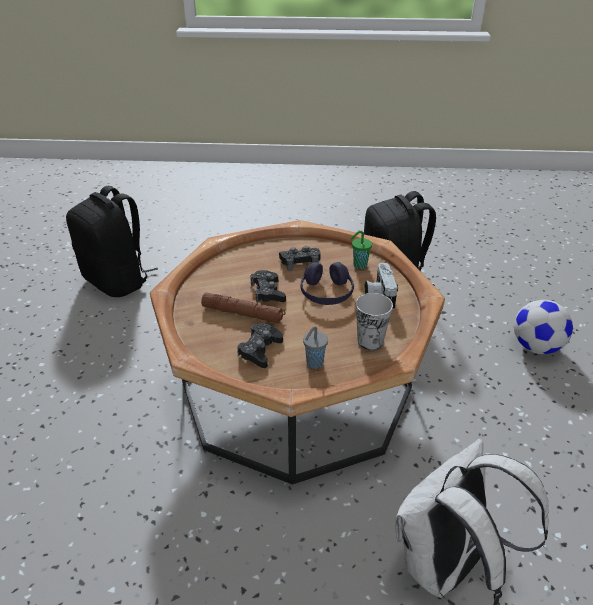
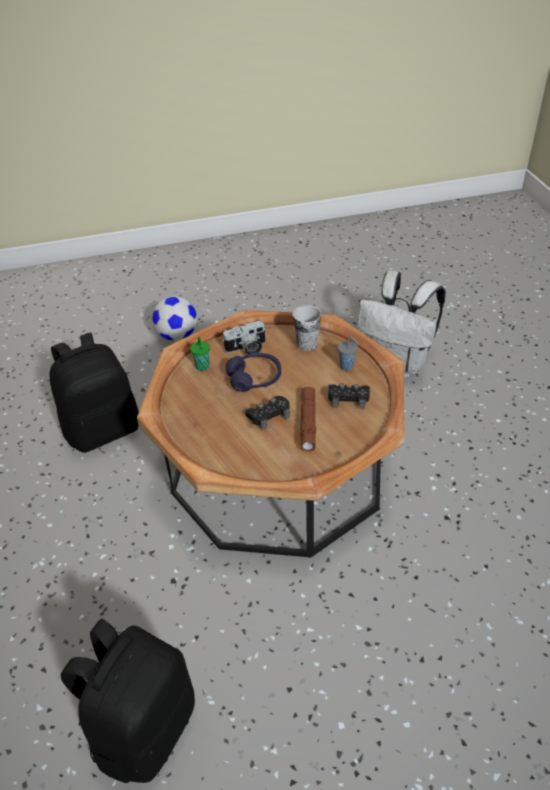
camera: 105 degrees left, 5 degrees up
(300, 262) = (209, 406): black game controller -> none

